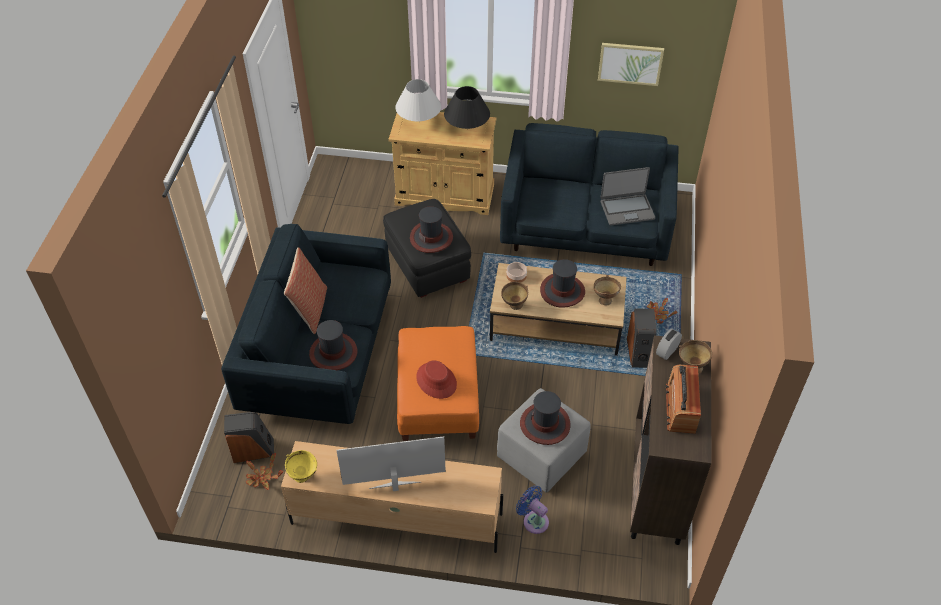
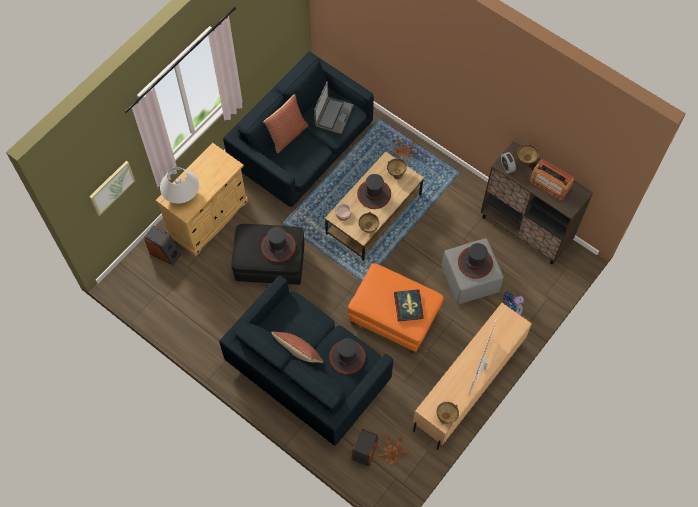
camera: 60 degrees left, 15 degrees up
(304, 477) = (446, 417): yellow bowl -> brown bowl
(436, 380) = (408, 306): red hat -> book
(467, 129) = (212, 167): black table lamp -> none
(569, 185) = (287, 135): none -> pillow
(630, 63) = (264, 34): picture -> picture (111, 187)
(639, 352) = (426, 180): speaker -> speaker (165, 253)

